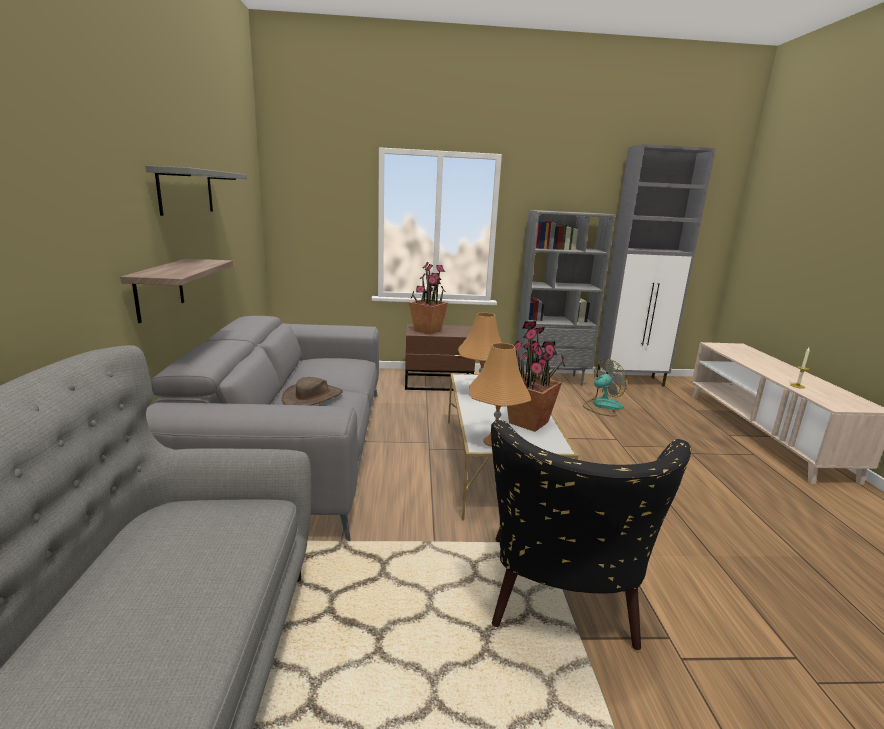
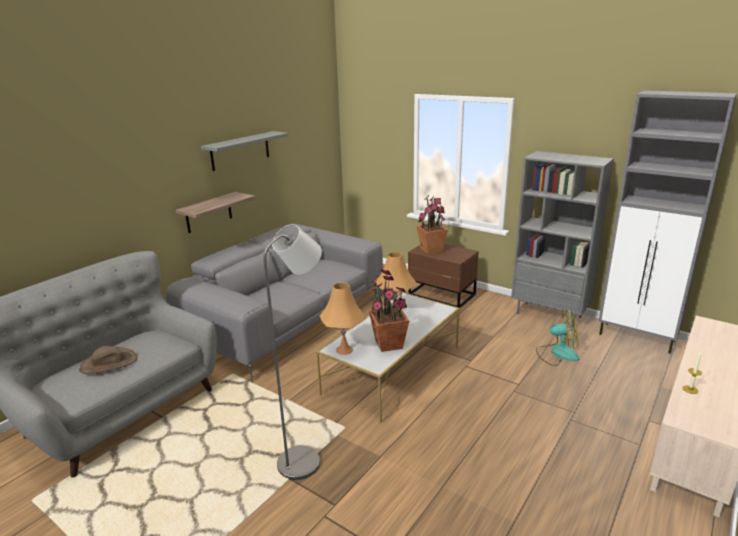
camera: 40 degrees right, 5 degrees up
(313, 397) = (282, 289): brown hat -> brown hat (108, 363)
(560, 603) = (305, 459): black armchair -> grey floor lamp

